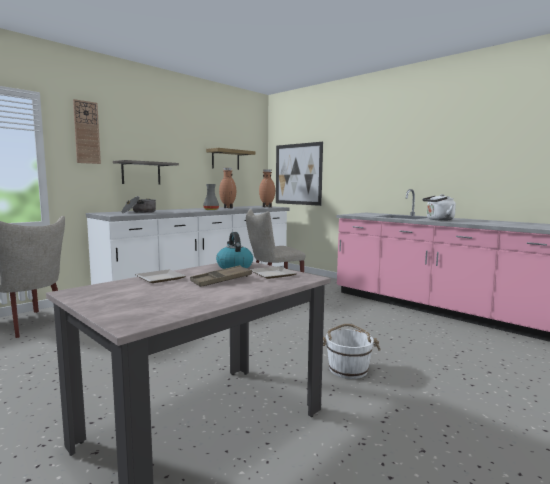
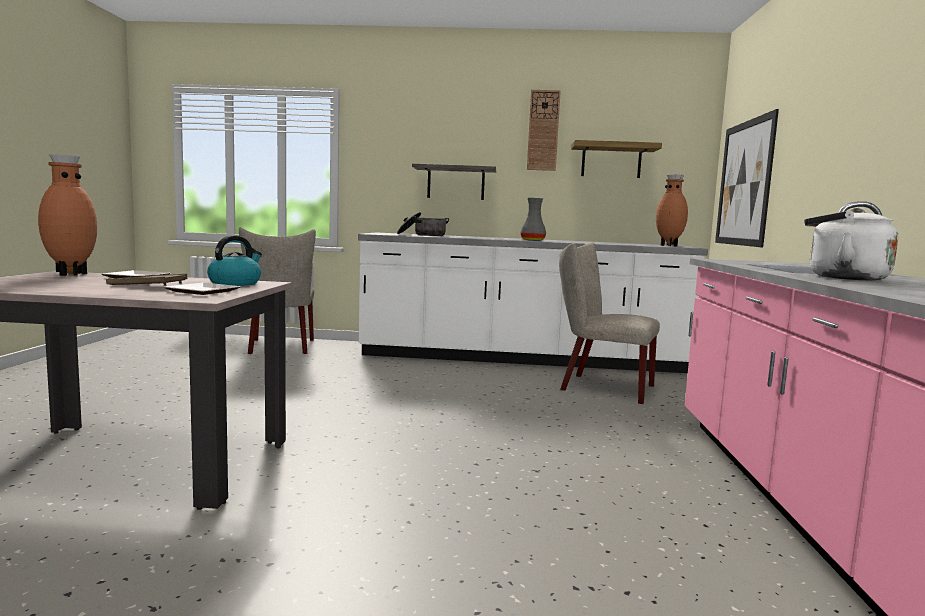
camera: 50 degrees right, 0 degrees up
(86, 132) = (387, 131): wall clock -> wall clock (543, 130)
(227, 208) = (580, 241): brown vase -> brown vase (70, 274)
(348, 369) = (372, 500): white bucket -> none

